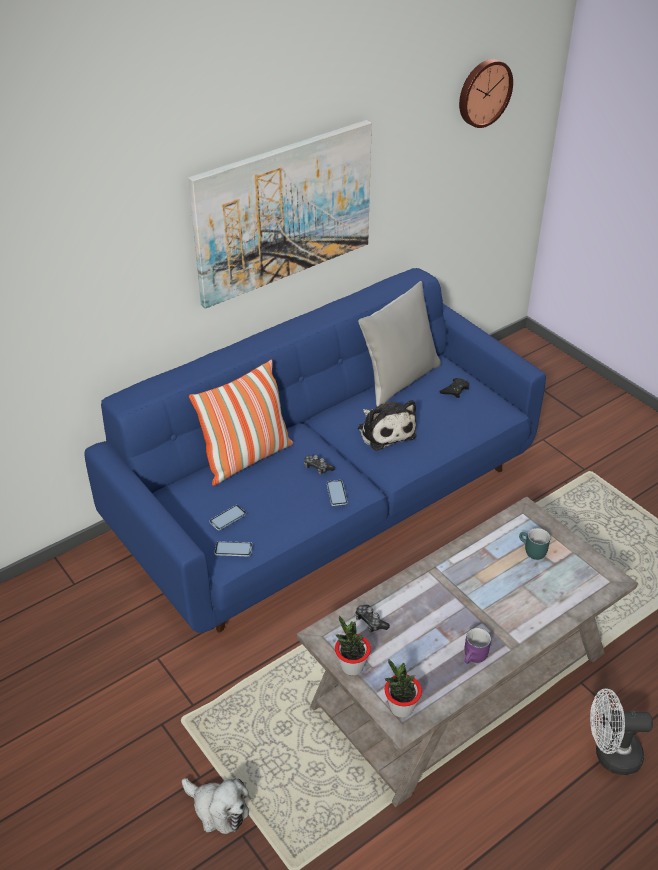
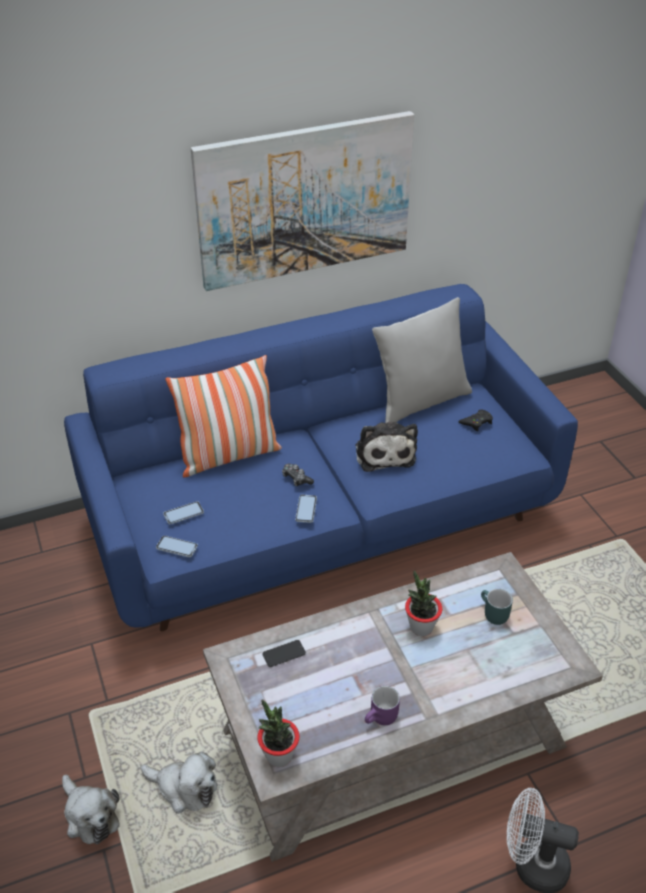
camera: 15 degrees right, 0 degrees up
(295, 765) = (184, 788): none -> plush toy
(352, 666) = (245, 698): potted plant -> potted plant (421, 627)
(370, 622) = (284, 654): game controller -> phone
(483, 92) = (561, 98): wall clock -> none

